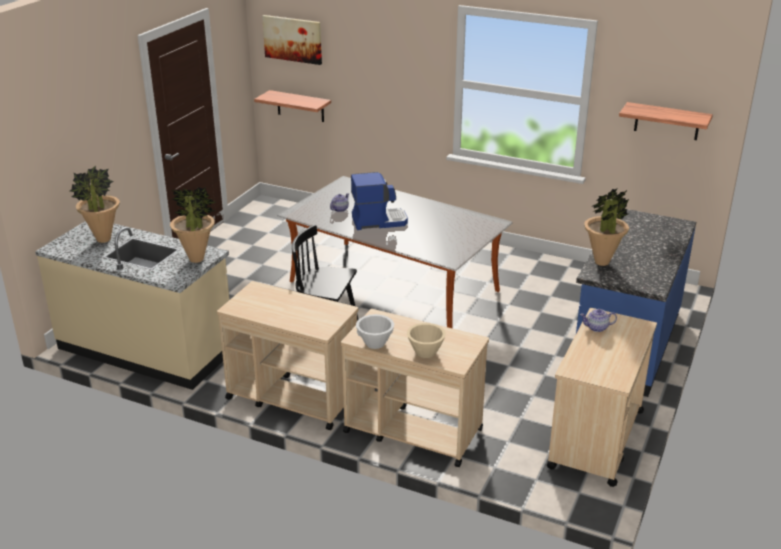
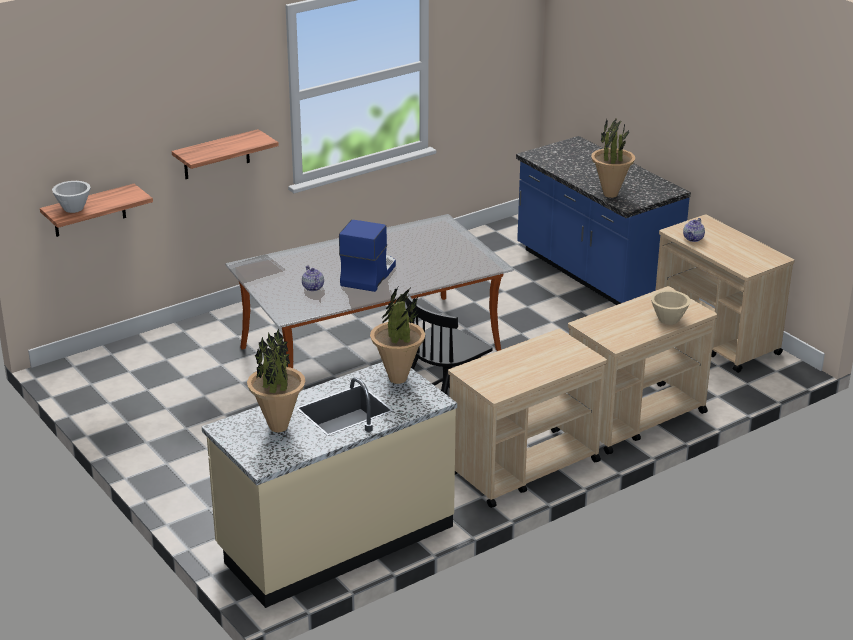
camera: 60 degrees left, 0 degrees up
(293, 39) = (72, 122): picture -> none
(375, 343) = (633, 338): white bowl -> white bowl (73, 208)
(667, 121) = (497, 55): shelf -> shelf (216, 155)

